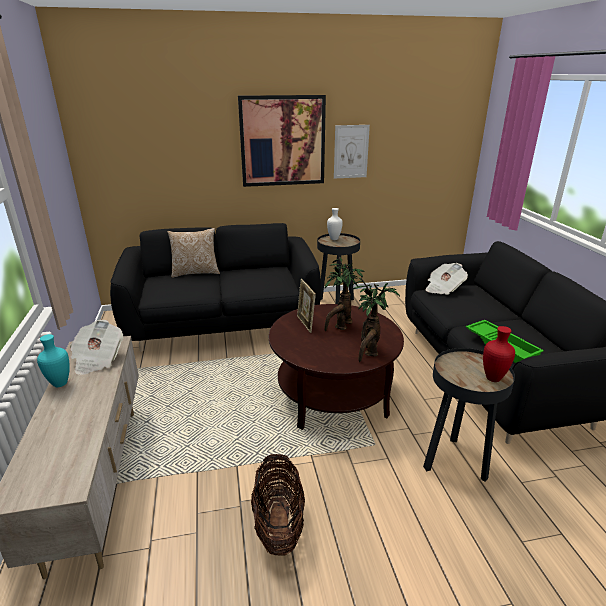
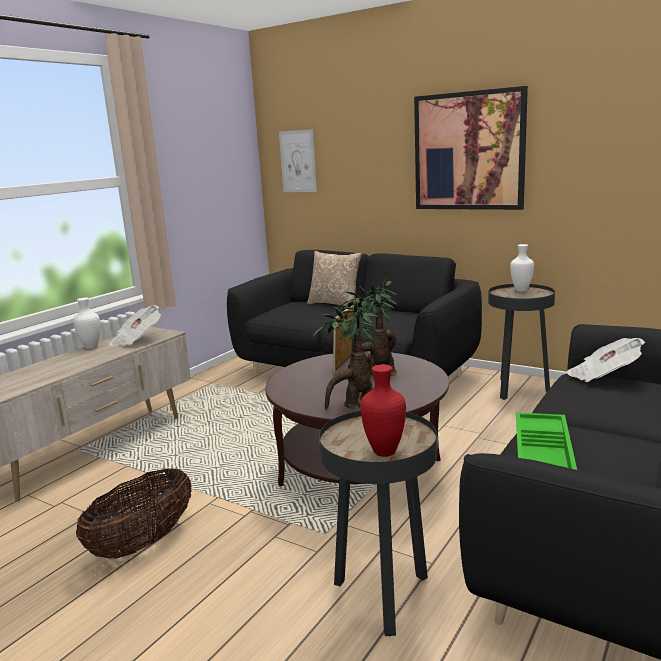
camera: 45 degrees right, 10 degrees down
(60, 383) = (92, 347): turquoise vase -> white vase
(351, 151) = (567, 165): picture -> picture (298, 161)

